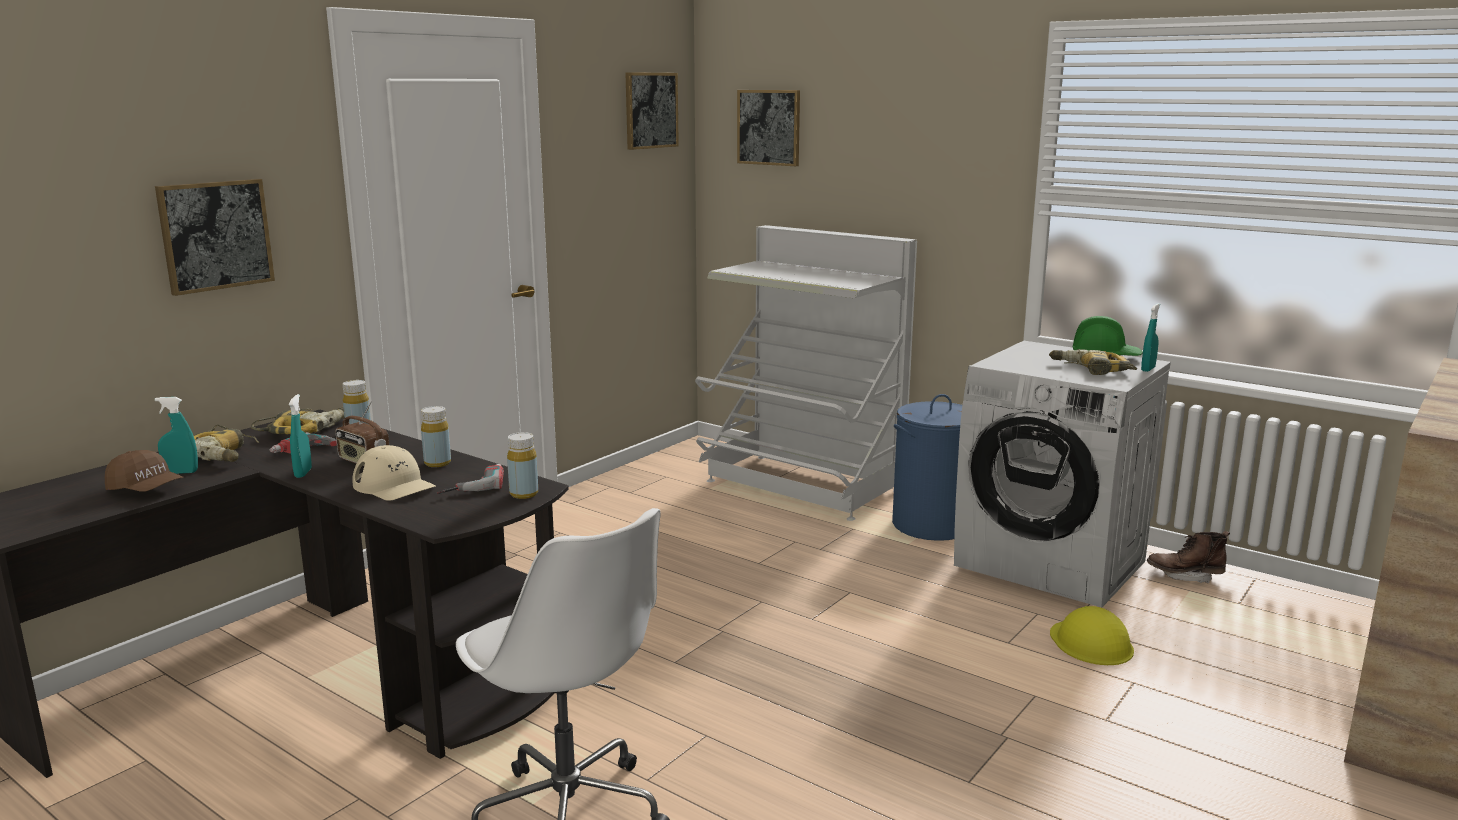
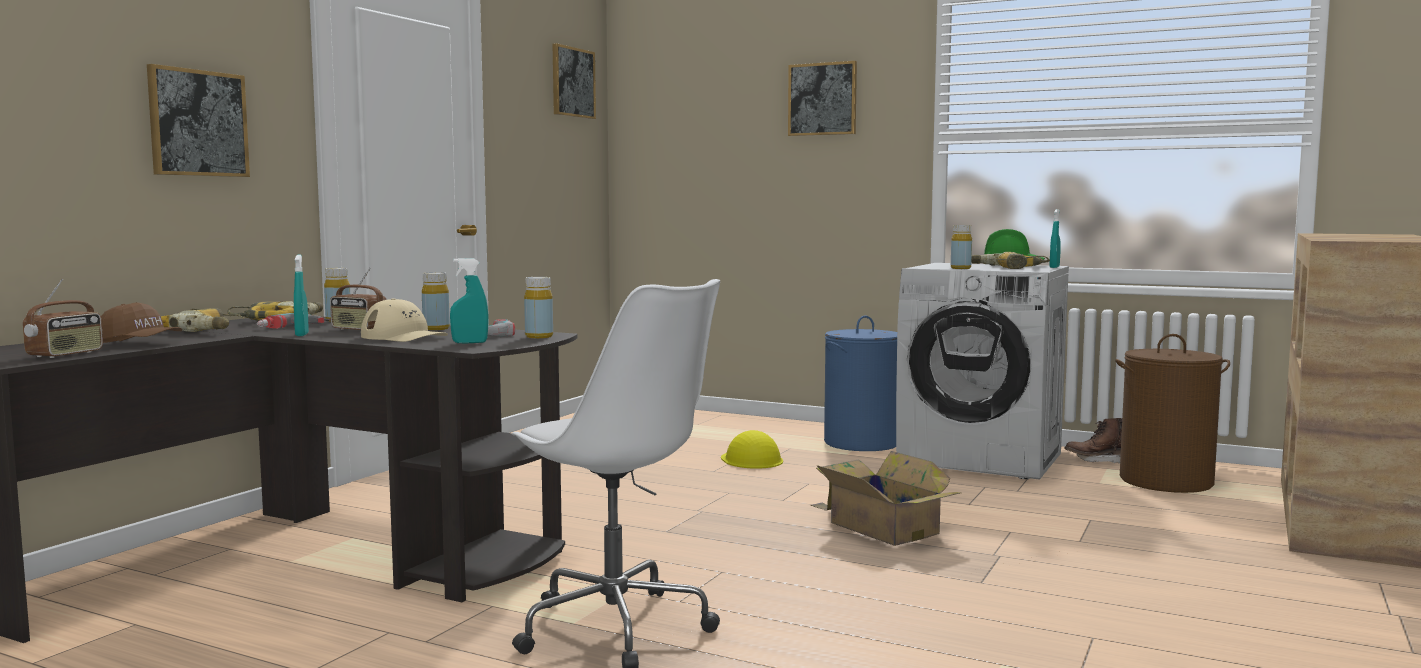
camera: 10 degrees left, 10 degrees down
(67, 516) = (66, 354): none -> radio
(181, 472) = (169, 337): turquoise spray bottle -> turquoise spray bottle (470, 342)
(769, 127) = (681, 100): picture -> picture (822, 99)
(798, 487) = (726, 427): white shoe rack -> none
(898, 675) = (881, 527): none -> cardboard box
(1035, 369) = (960, 268): none -> yellow bottle
(1091, 643) = (1041, 500): yellow hard hat -> yellow hard hat (751, 460)
(1250, 619) = (1166, 481): none -> brown laundry basket

